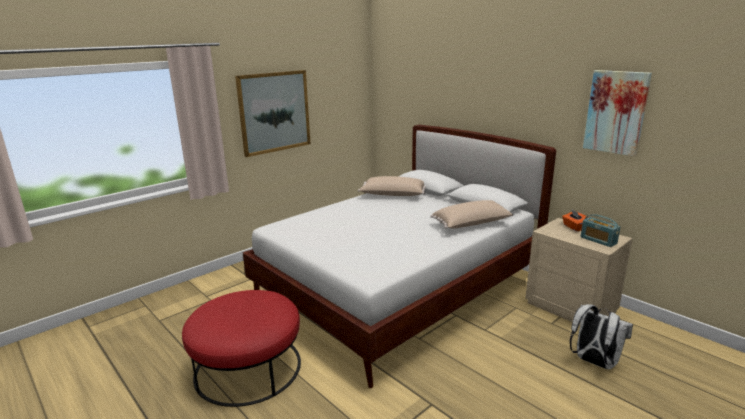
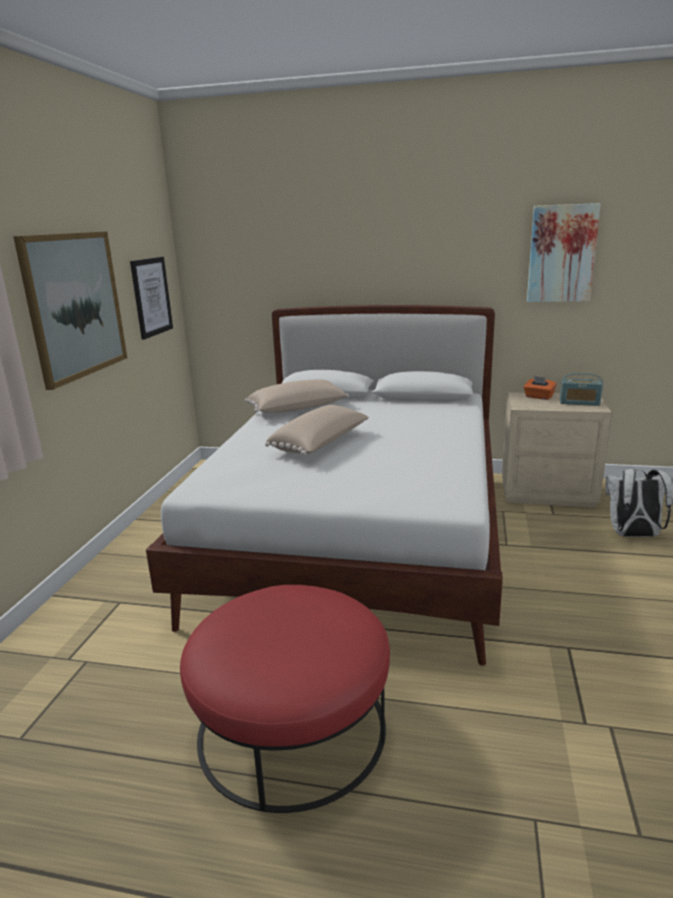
camera: 35 degrees left, 0 degrees up
(342, 108) = (151, 297): none -> picture
(471, 224) = (448, 417): beige pillow -> beige pillow (321, 444)

